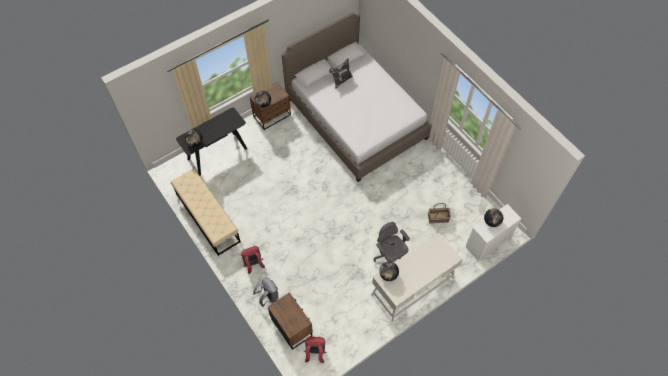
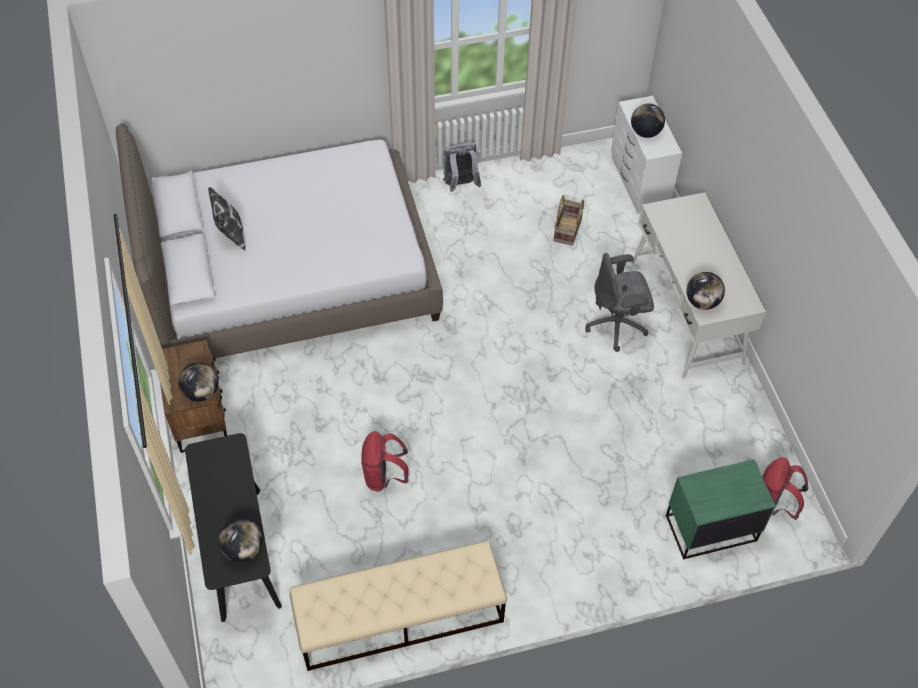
camera: 70 degrees left, 5 degrees down
(253, 264) = (551, 557): red backpack -> red backpack (384, 476)
(268, 297) = (632, 551): grey backpack -> grey backpack (460, 185)
(292, 327) = (710, 527): brown nightstand -> green nightstand

